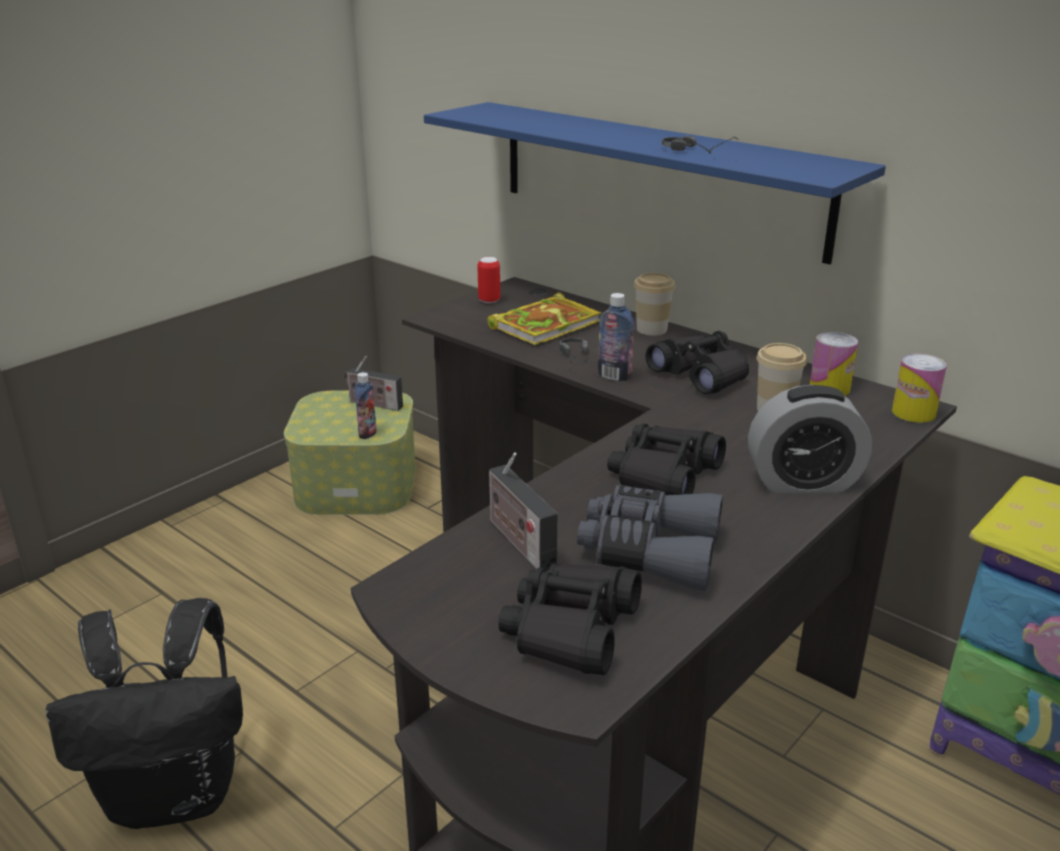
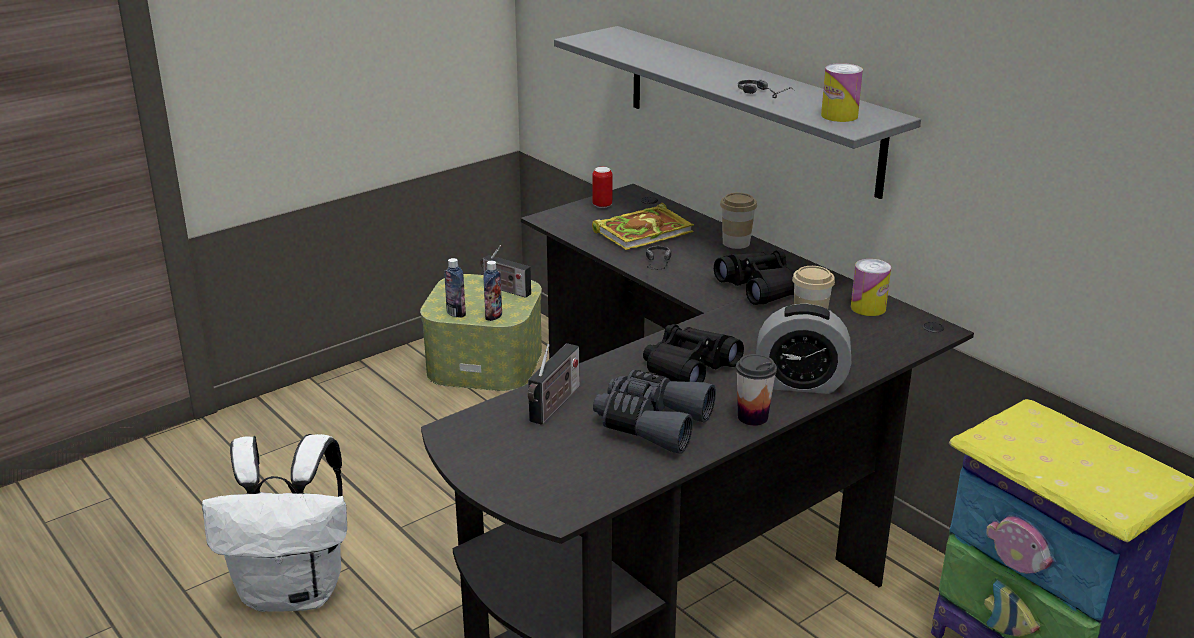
camera: 10 degrees right, 0 degrees up
(177, 794) = (294, 591): black backpack -> white backpack
(518, 541) = (554, 406): radio -> radio turned 135 degrees counterclockwise
(570, 629) = (569, 469): black binoculars -> none
(614, 376) = (684, 283): bottle -> bottle (456, 313)
(656, 177) = (749, 108): blue shelf -> grey shelf
(769, 531) = (752, 417): none -> cup
(913, 413) = (929, 335): can -> can (839, 116)

